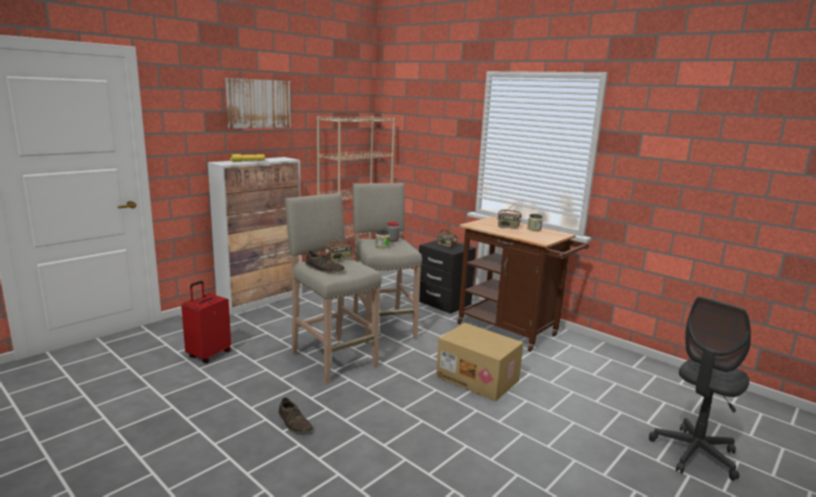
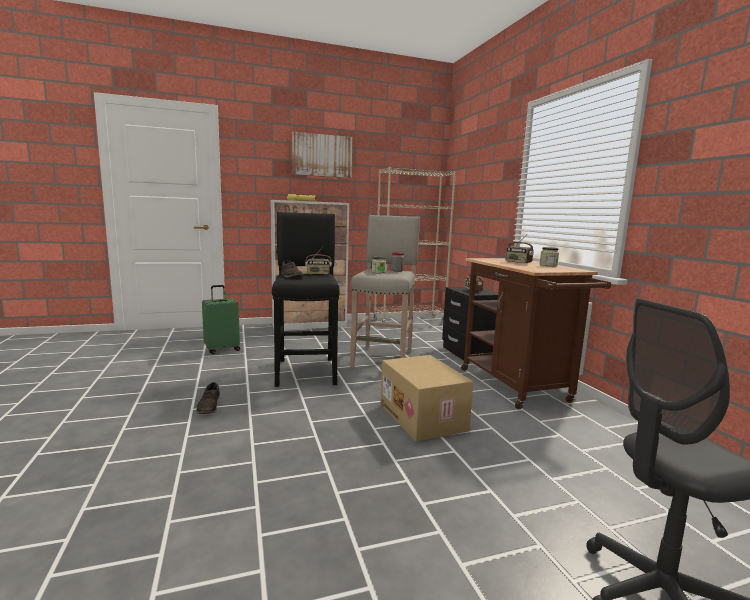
camera: 30 degrees right, 5 degrees down
(208, 354) = (222, 349): red suitcase -> green suitcase
(332, 358) = (306, 371): beige stool -> black stool

